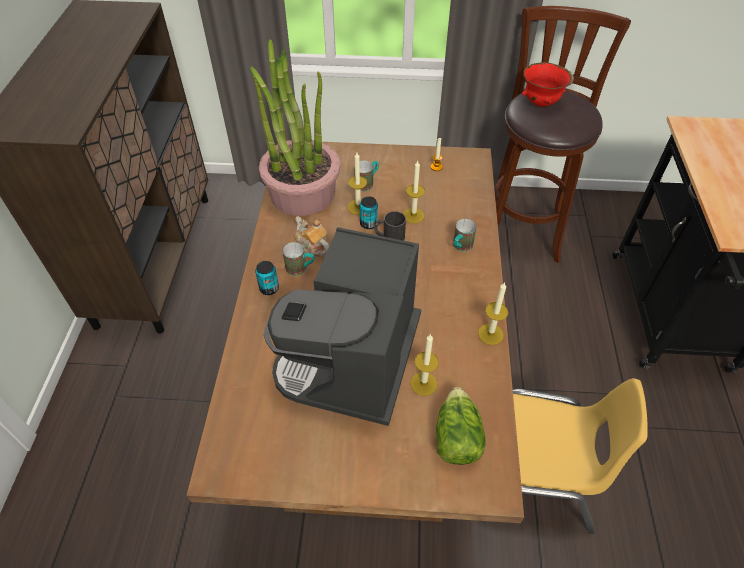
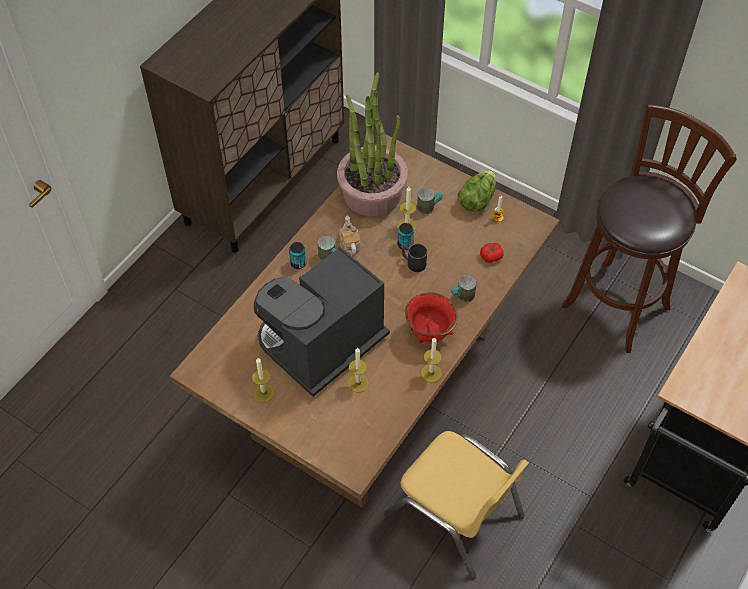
camera: 30 degrees right, 5 degrees up
(413, 215) = (445, 253): candle -> candle (263, 393)
(456, 437) = (354, 427): lettuce -> lettuce (477, 199)
(457, 200) = (491, 256): none -> tomato
(541, 103) = (638, 195): red bowl -> red bowl (429, 333)

